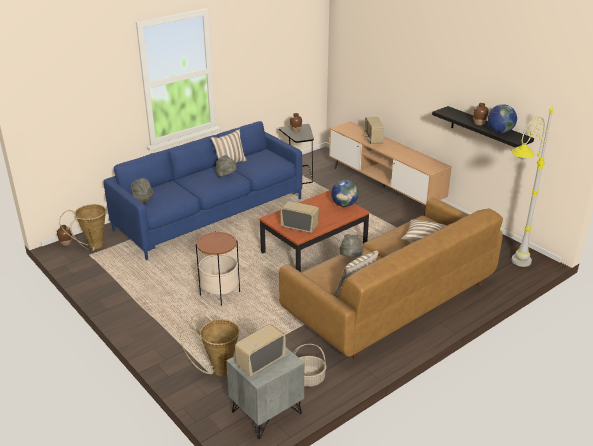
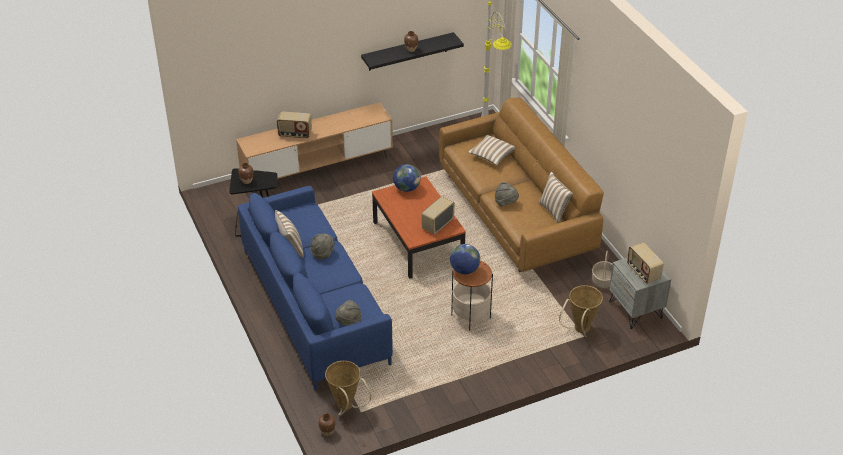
camera: 75 degrees left, 10 degrees up
(500, 132) = (434, 44): globe -> globe (464, 270)

